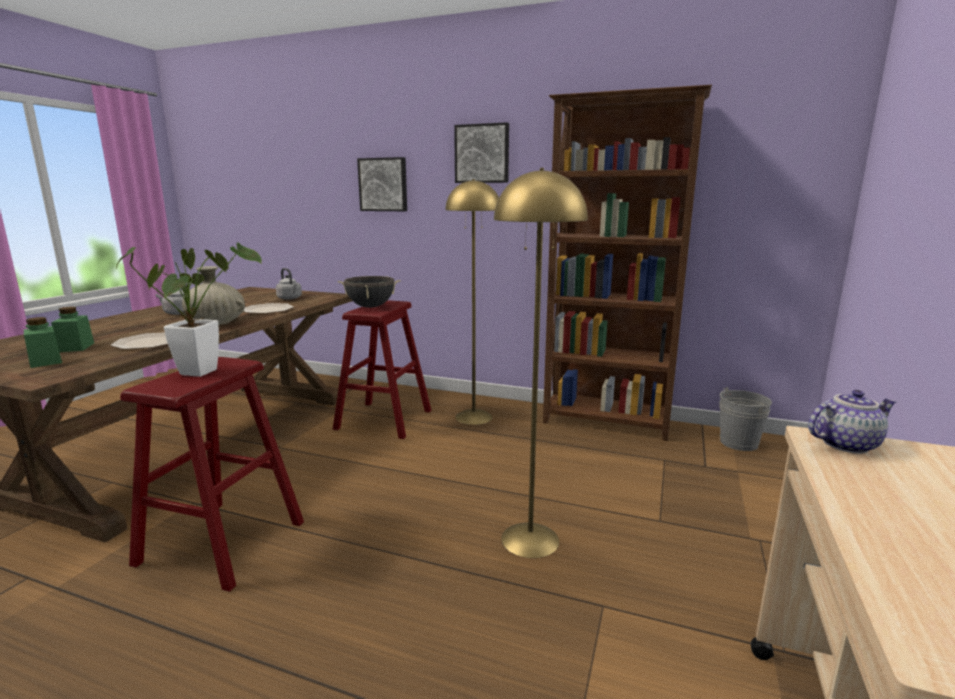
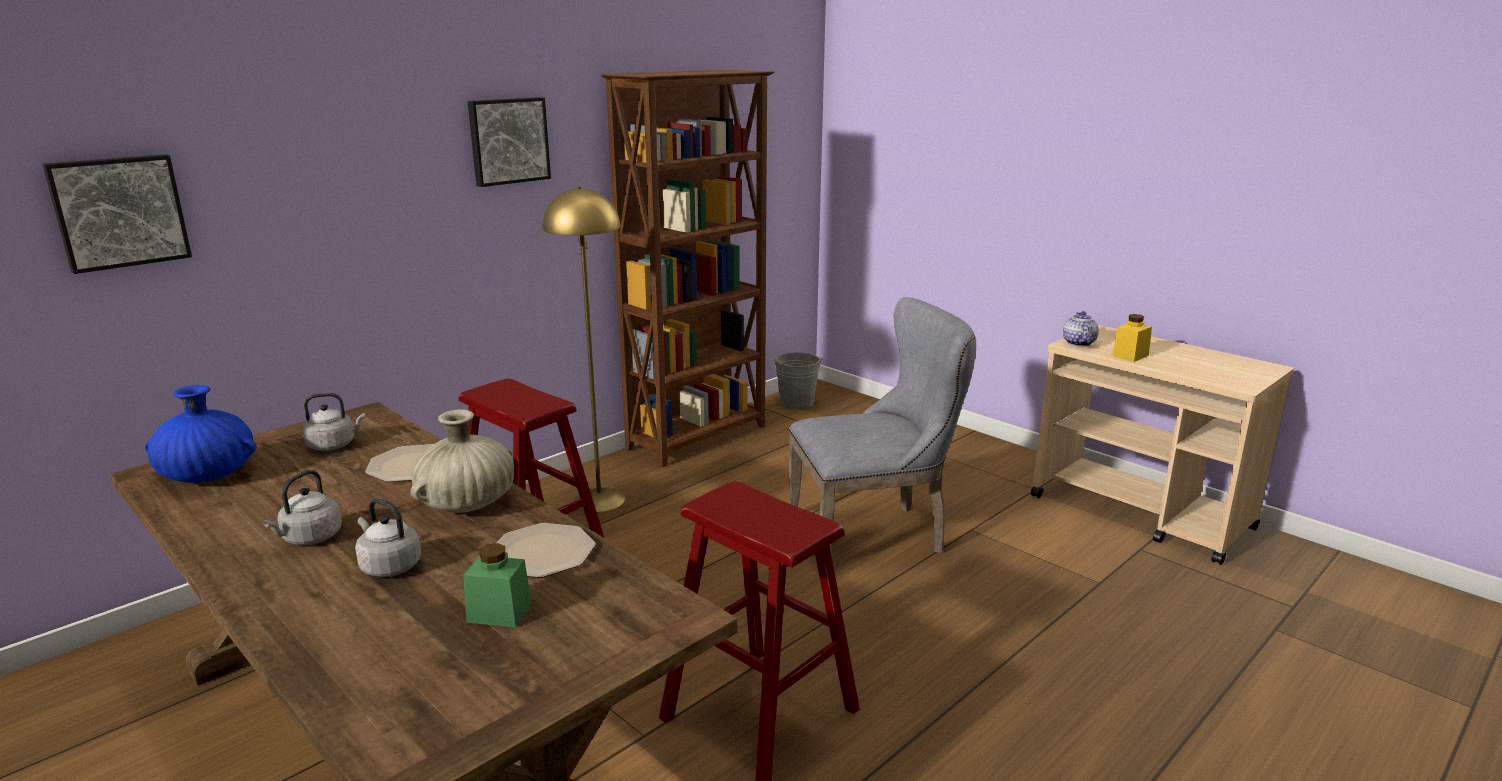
camera: 65 degrees left, 5 degrees up
(45, 361) = (577, 628): green jar -> none
(142, 326) = (388, 566): none -> grey kettle
(205, 370) = (744, 510): potted plant -> none
(248, 294) = (208, 476): none -> blue vase
(370, 307) = (507, 401): black cooking pot -> none
(383, 184) = (349, 203): picture -> picture (119, 212)
(530, 539) = (875, 534): yellow floor lamp -> grey chair
(874, 491) = (1130, 355): none -> yellow jar

